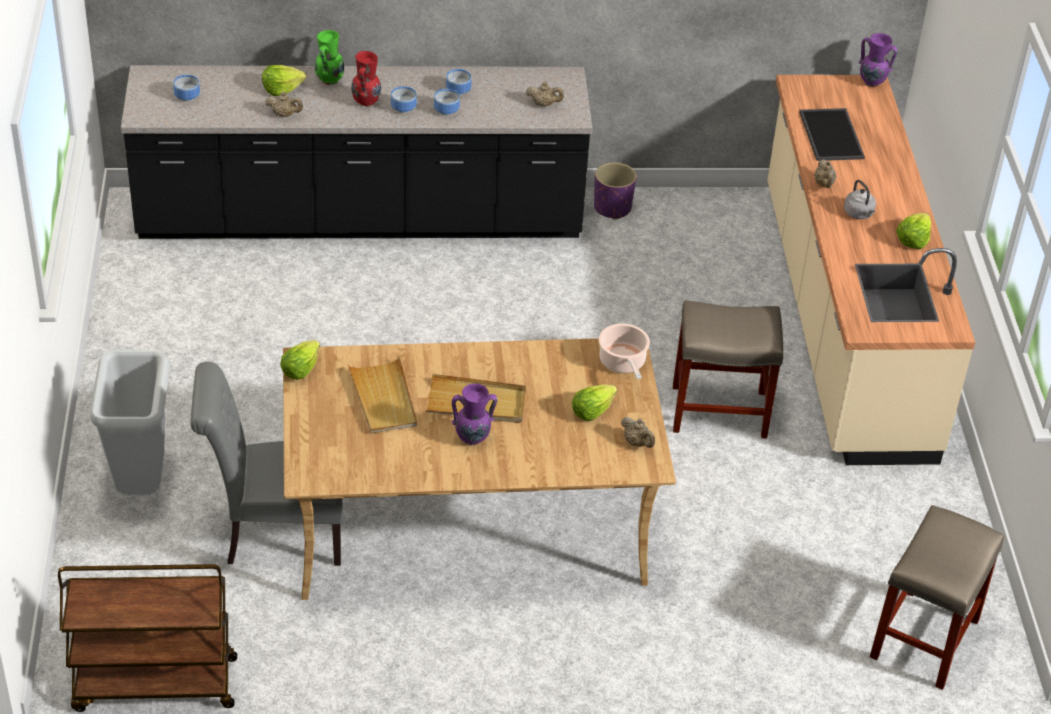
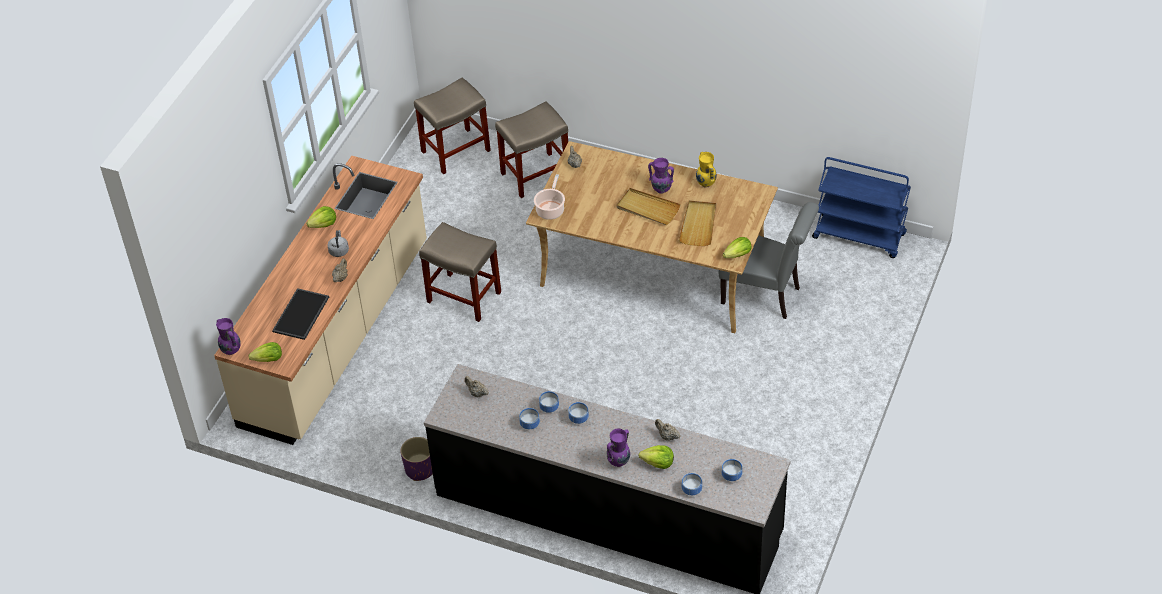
camera: 150 degrees left, 5 degrees up
(140, 484) = (834, 349): grey trash can -> none
(154, 685) = (860, 236): brown cart -> blue cart
(230, 75) = (691, 489): none -> bowl
(329, 80) = (619, 461): green vase -> purple vase
(366, 102) = (602, 432): red vase -> none
(405, 467) = (706, 184): none -> yellow vase
(592, 411) = (587, 187): lettuce -> lettuce (268, 359)
(762, 633) = (534, 175): none -> beige stool

